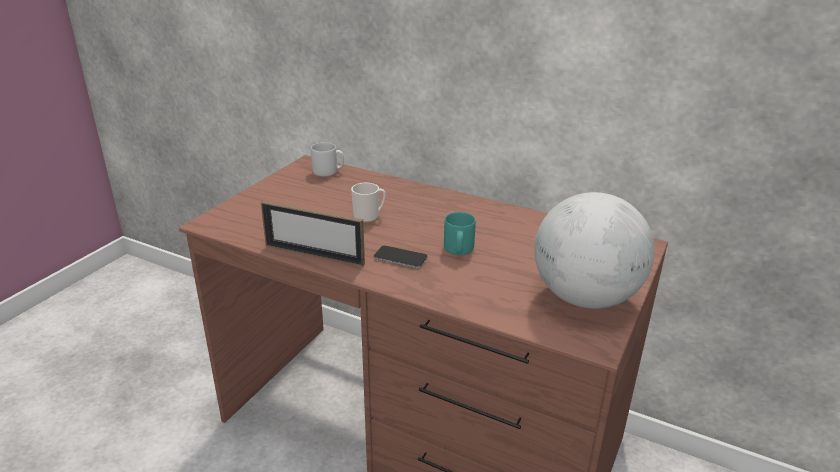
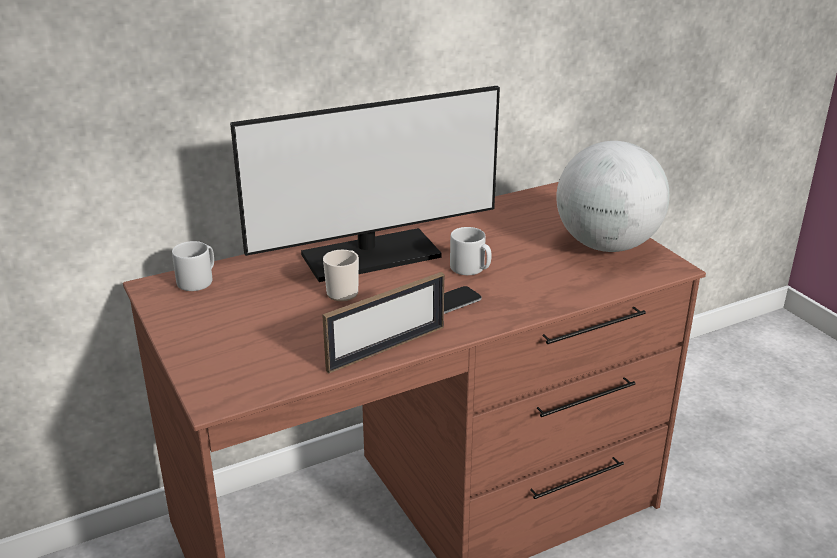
camera: 55 degrees left, 0 degrees up
(426, 209) = (371, 256): none -> monitor
(458, 250) = (471, 269): turquoise mug -> grey mug

